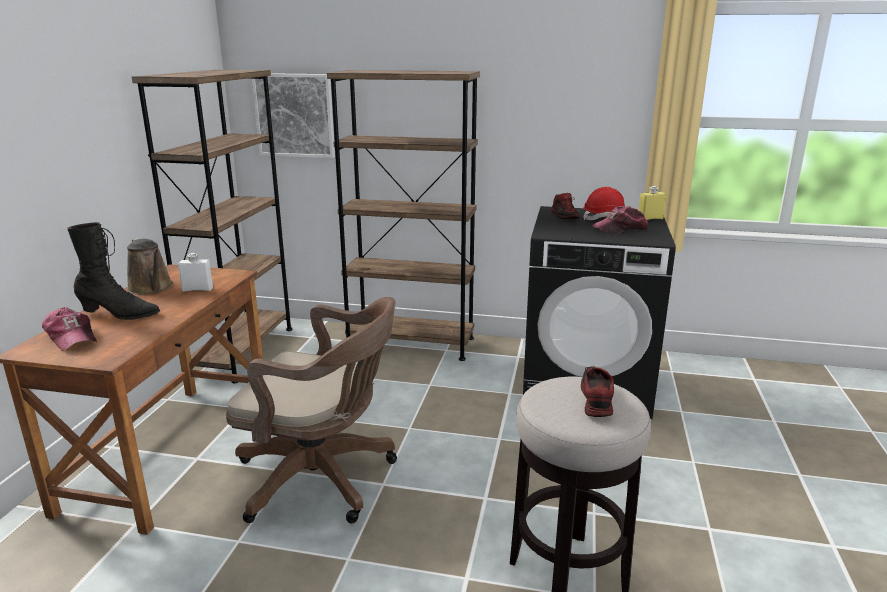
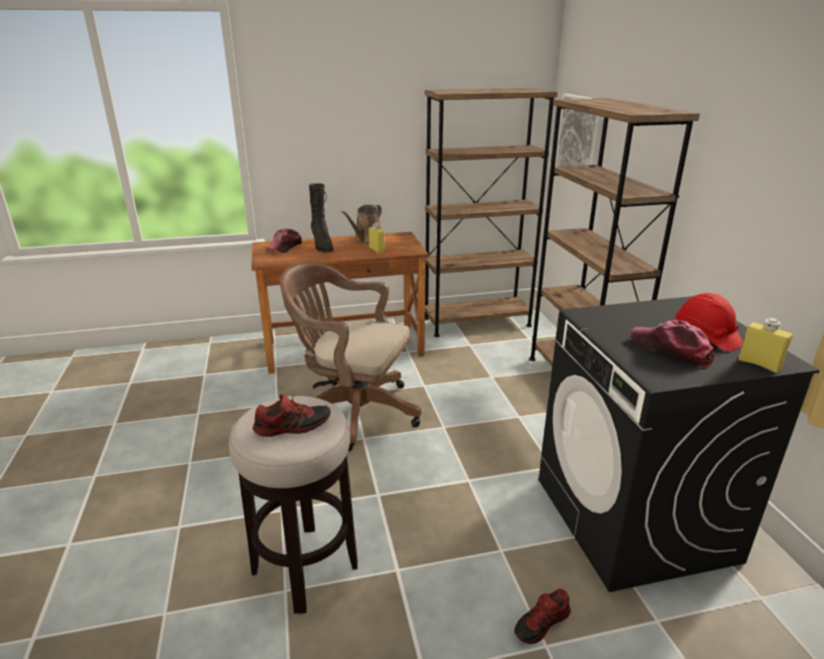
camera: 65 degrees right, 5 degrees up
(197, 289) = (377, 250): white bottle -> yellow bottle
(323, 479) = (353, 411): brown office chair -> brown office chair turned 120 degrees clockwise
(565, 216) = (672, 313): shoe -> shoe (542, 623)

